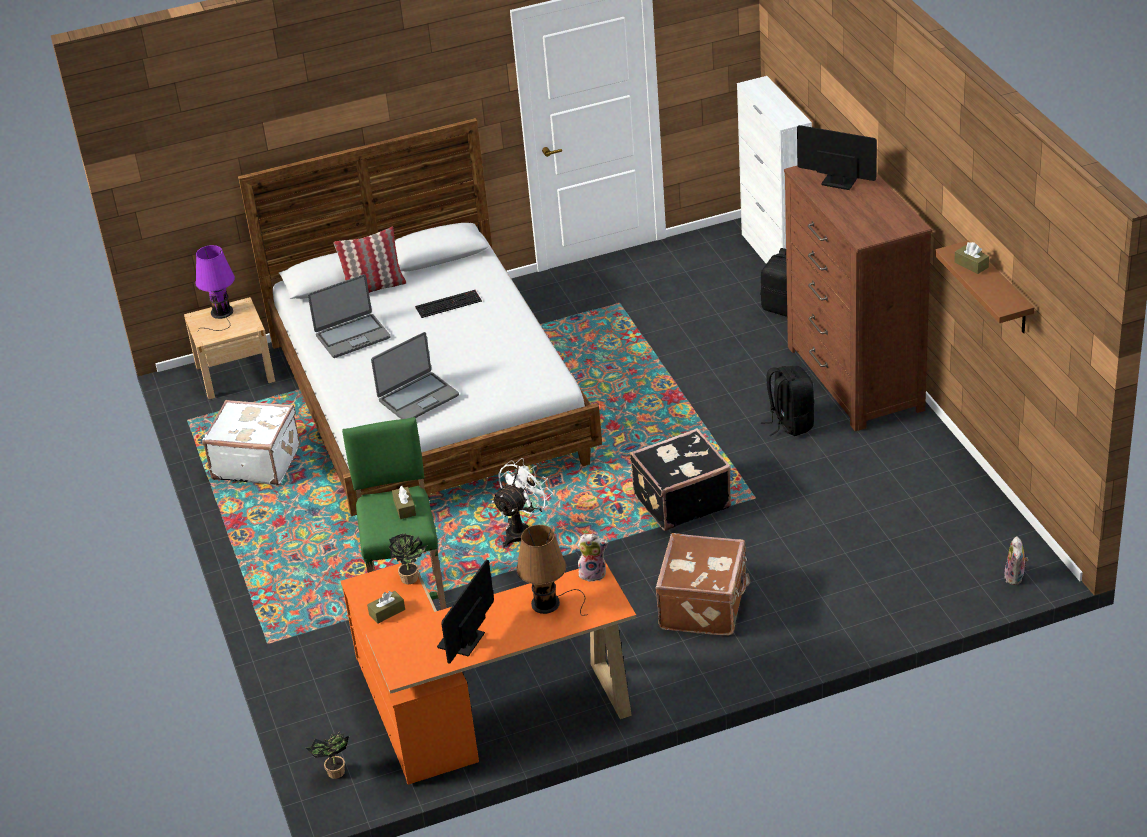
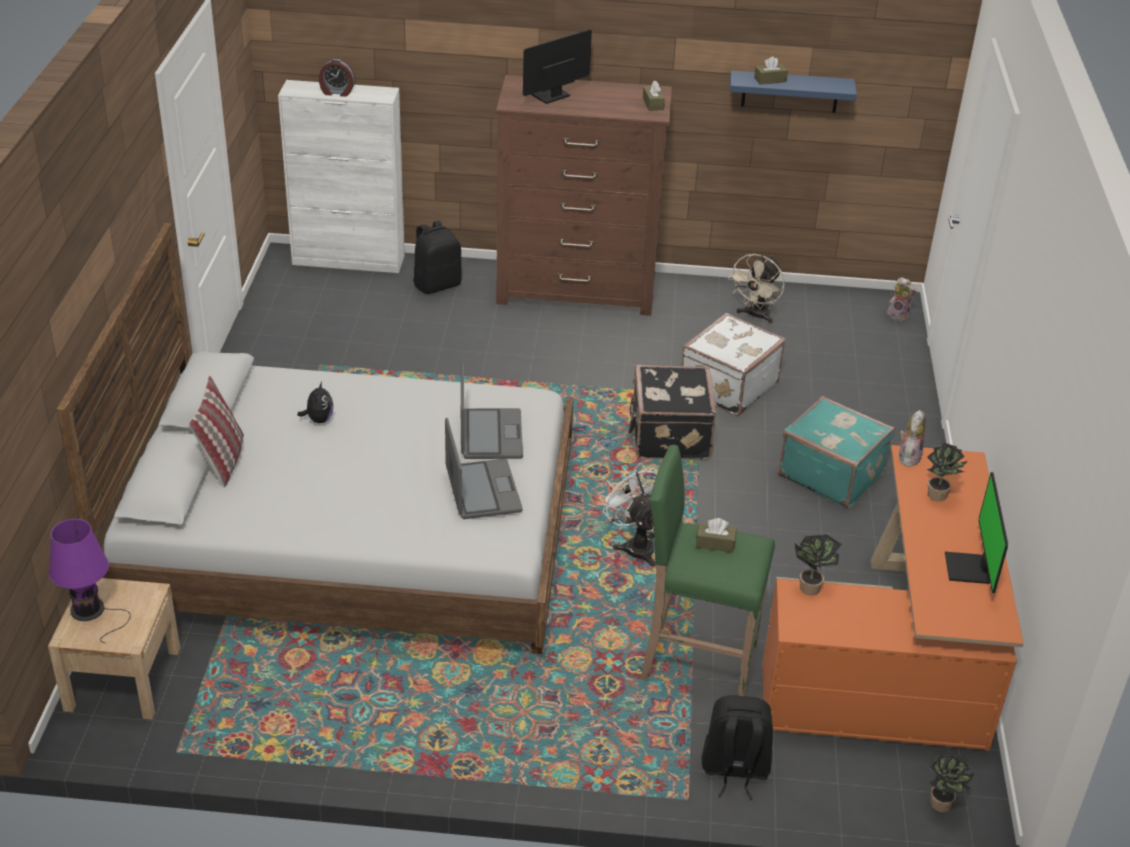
camera: 70 degrees left, 0 degrees up
(257, 462) = (330, 711): white suitcase -> white suitcase (727, 386)
(352, 336) = (307, 504): laptop -> laptop (490, 435)
(387, 612) = (857, 621): brown tissue box -> brown tissue box (653, 104)
(449, 303) = (318, 419): keyboard -> plush toy
(463, 642) = (969, 569): monitor -> monitor turned 45 degrees clockwise
(549, 603) = (939, 497): brown table lamp -> potted plant
(705, 606) = (831, 474): brown suitcase -> turquoise suitcase
(770, 102) = (337, 92): none -> alarm clock
(790, 424) = (609, 342): black backpack -> black backpack (734, 770)
(918, 489) = (755, 316): none -> beige fan
(999, 289) = (790, 91): brown shelf -> blue shelf

